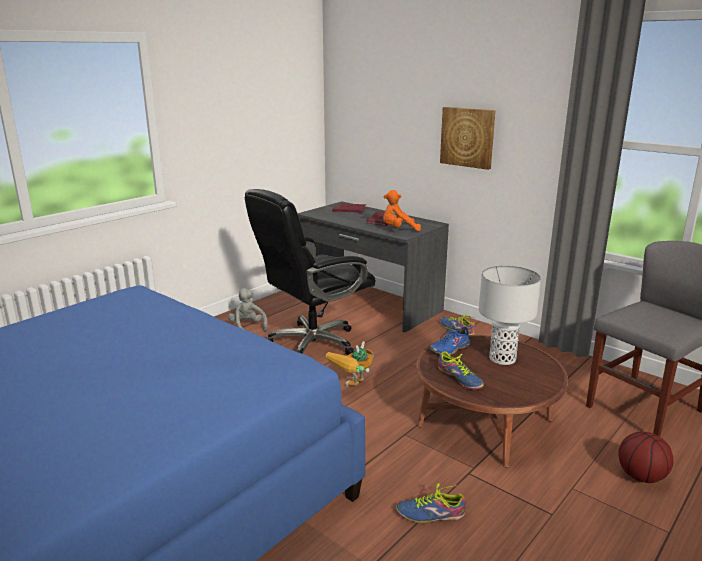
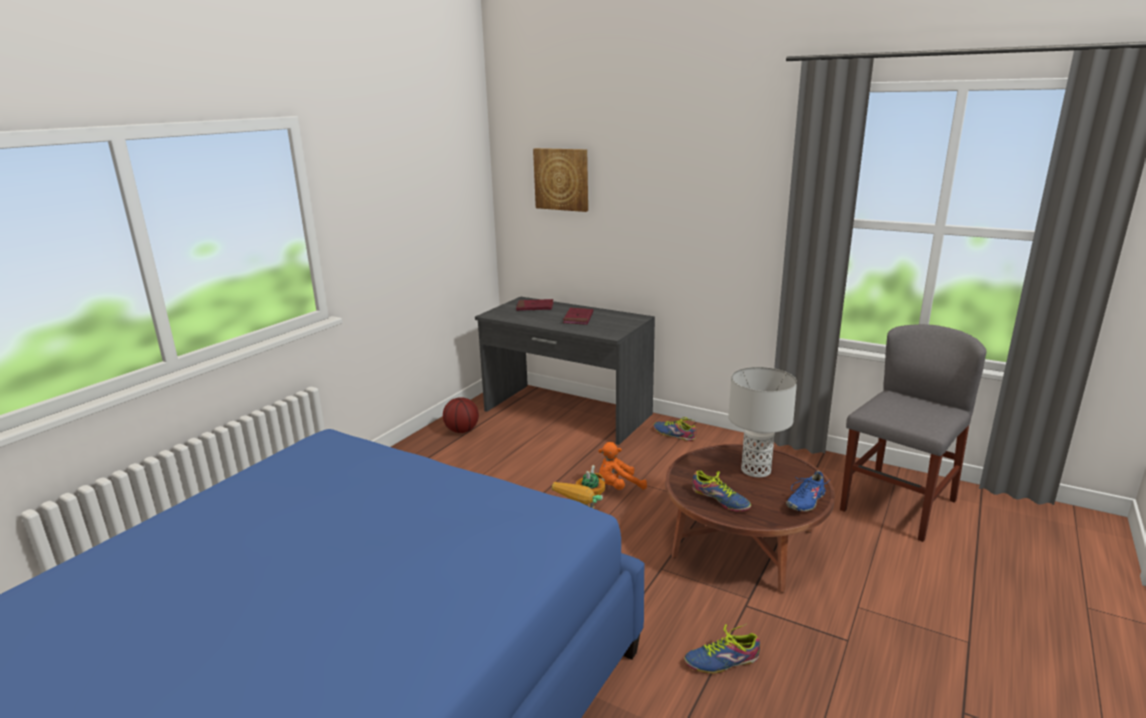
camera: 10 degrees left, 0 degrees up
(248, 327) = (434, 457): grey plush toy -> none
(314, 342) = (520, 468): black office chair -> none
(398, 230) = (603, 328): orange plush toy -> orange plush toy (618, 487)
(450, 349) = (696, 464): blue shoe -> blue shoe (805, 501)
(467, 137) = (673, 219): picture -> picture (562, 179)
(641, 476) = (920, 583): basketball -> basketball (462, 430)

